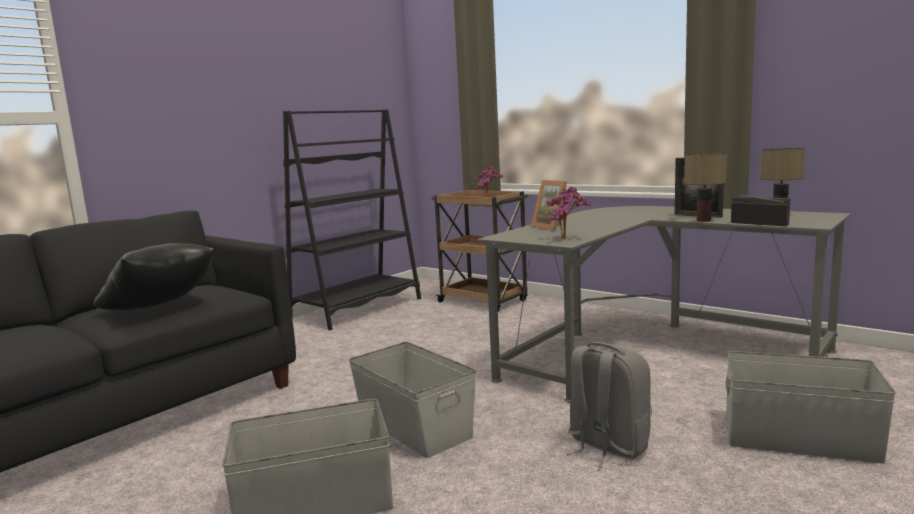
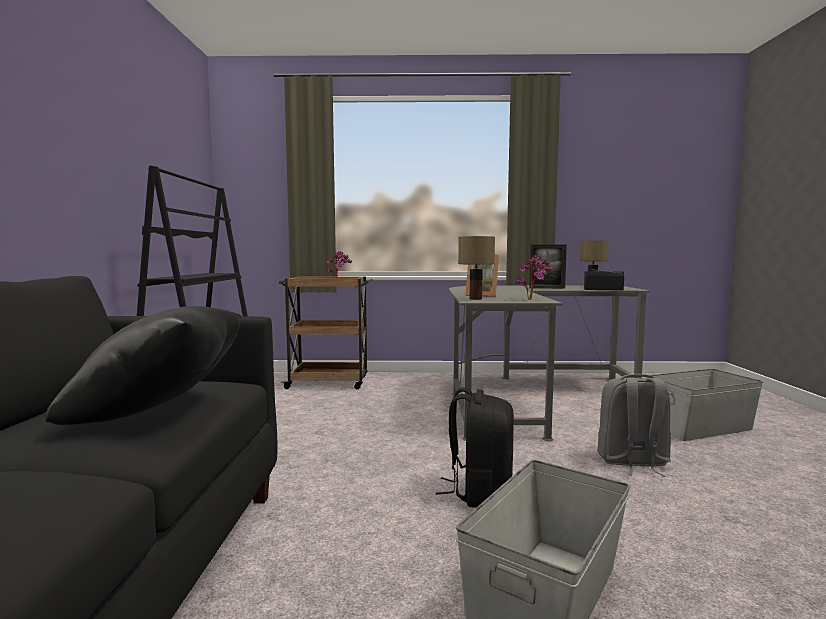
camera: 40 degrees left, 5 degrees down
(414, 425) = (480, 493): grey storage box -> black backpack
(703, 220) = (563, 289): table lamp -> table lamp (475, 299)

